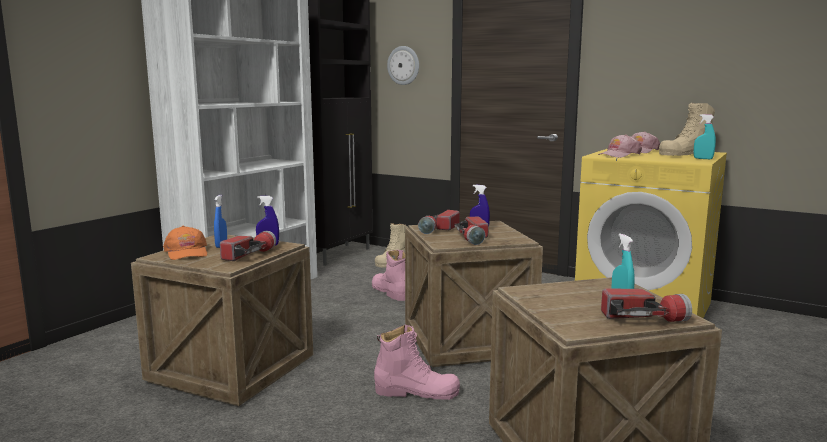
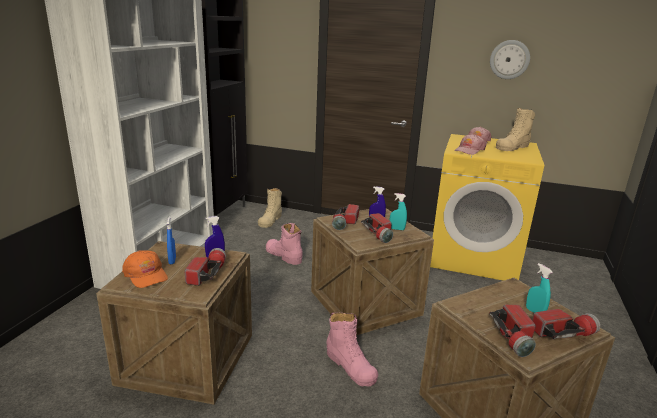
camera: 15 degrees left, 10 degrees up
(403, 65) = (273, 54): wall clock -> wall clock (509, 59)
(417, 392) = (350, 366): pink boot -> pink boot turned 60 degrees clockwise
(571, 317) = (513, 337): none -> flashlight
(703, 159) = (530, 155): turquoise spray bottle -> turquoise spray bottle (397, 229)

